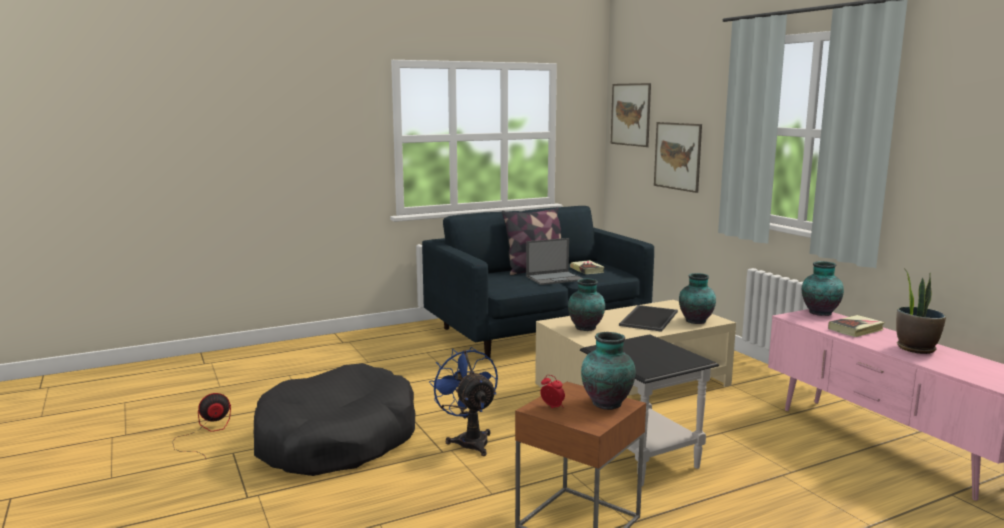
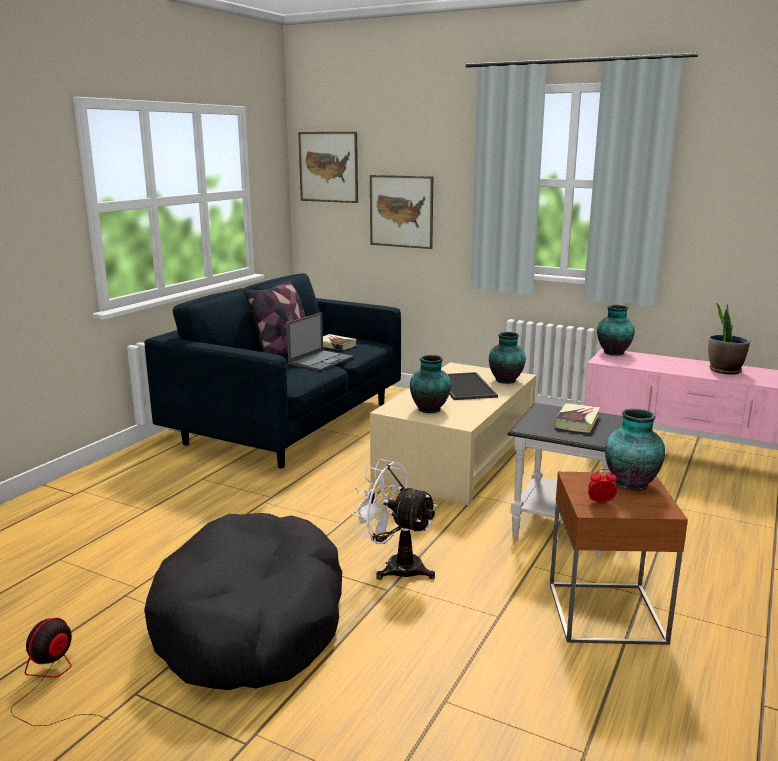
camera: 35 degrees left, 5 degrees up
(469, 440) = (395, 566): blue fan -> white fan
(856, 329) = (662, 363): book -> book (576, 422)

